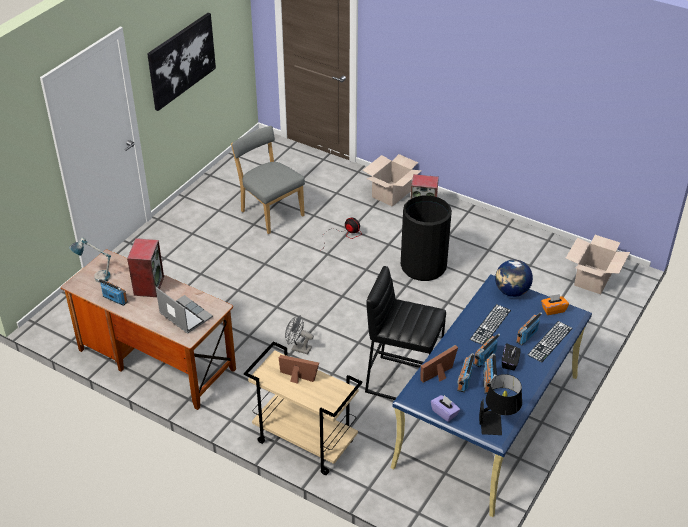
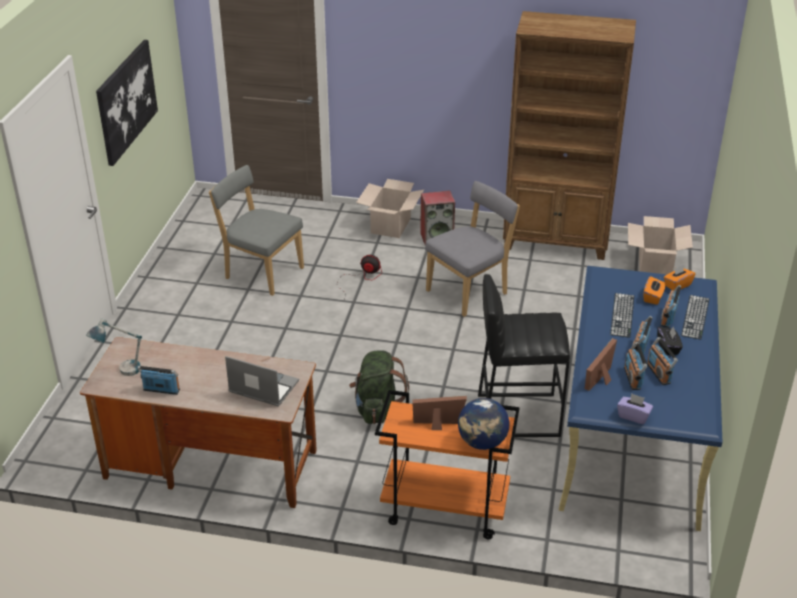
camera: 20 degrees left, 5 degrees down
(148, 285) = (196, 365): speaker -> none
(298, 348) = (377, 409): grey fan -> green backpack
(304, 442) = (443, 509): beige cart -> orange cart
(423, 266) = (470, 291): black trash can -> grey chair
(498, 422) = (696, 411): black table lamp -> none
(511, 291) = (622, 277): globe -> globe (482, 442)
(520, 238) = (556, 242): none -> brown bookcase
(526, 315) = (653, 297): none -> orange tissue box

